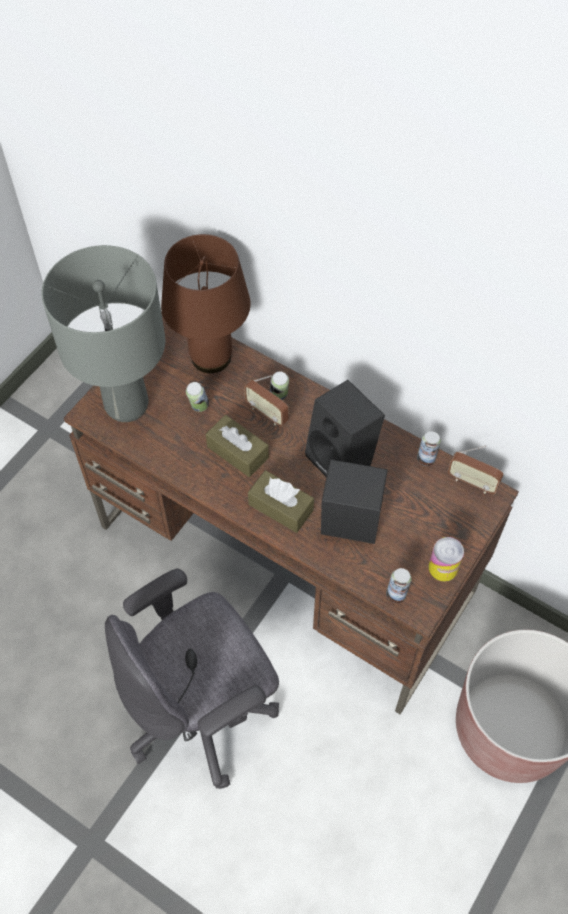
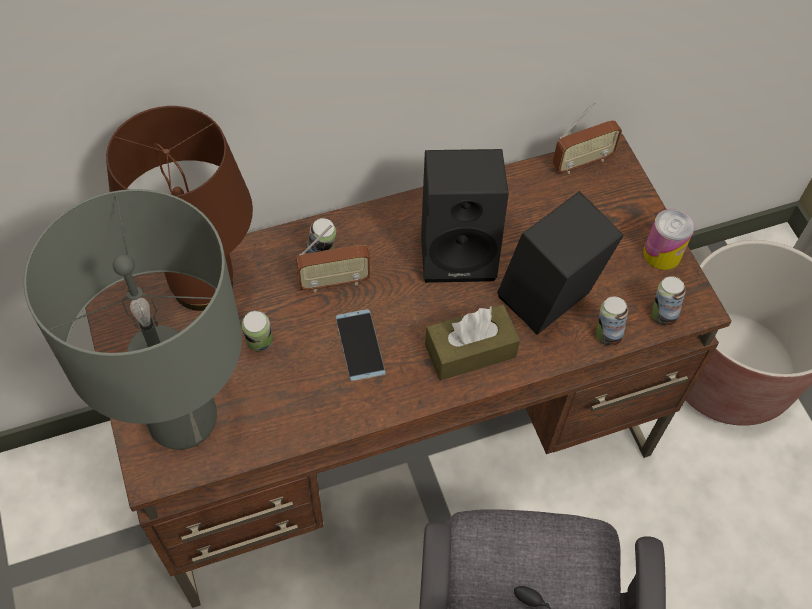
camera: 55 degrees left, 0 degrees up
(237, 452) = (360, 345): brown tissue box -> phone
(426, 458) = (521, 179): can -> can (607, 334)

